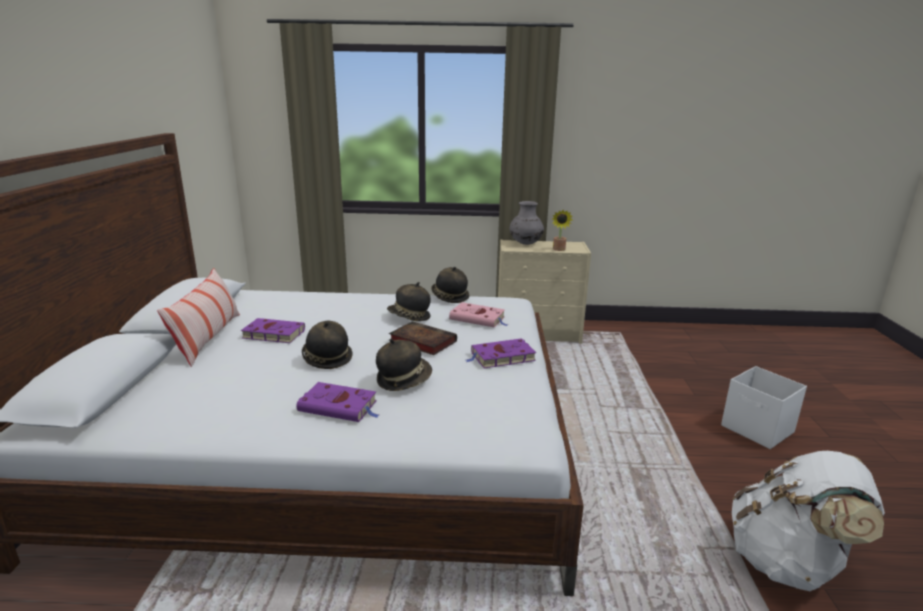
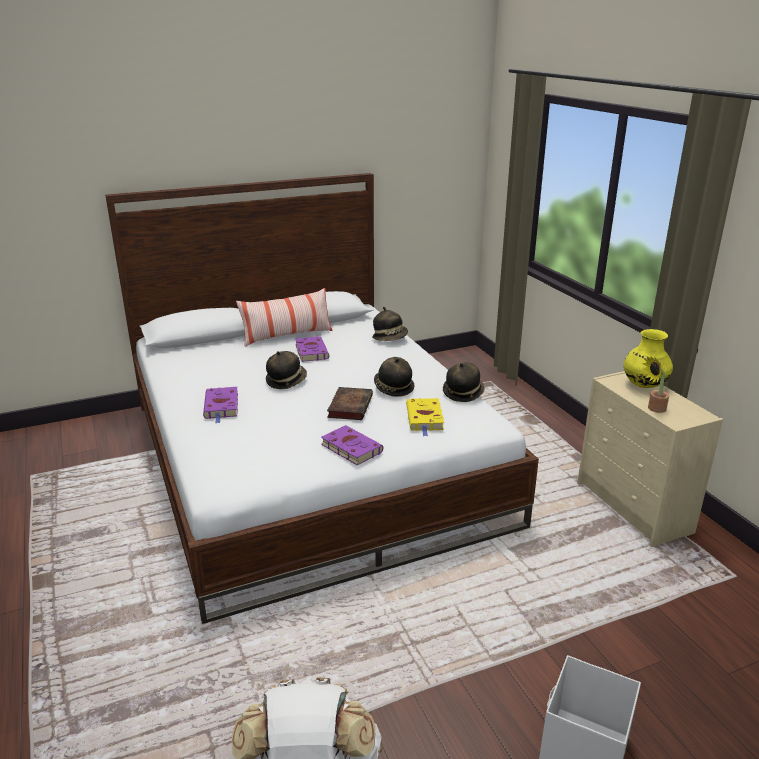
camera: 65 degrees right, 5 degrees up
(403, 380) = (271, 416): hat -> hat (390, 338)
(479, 318) = (425, 419): pink book -> yellow book
(525, 243) = (644, 385): grey vase -> yellow vase

